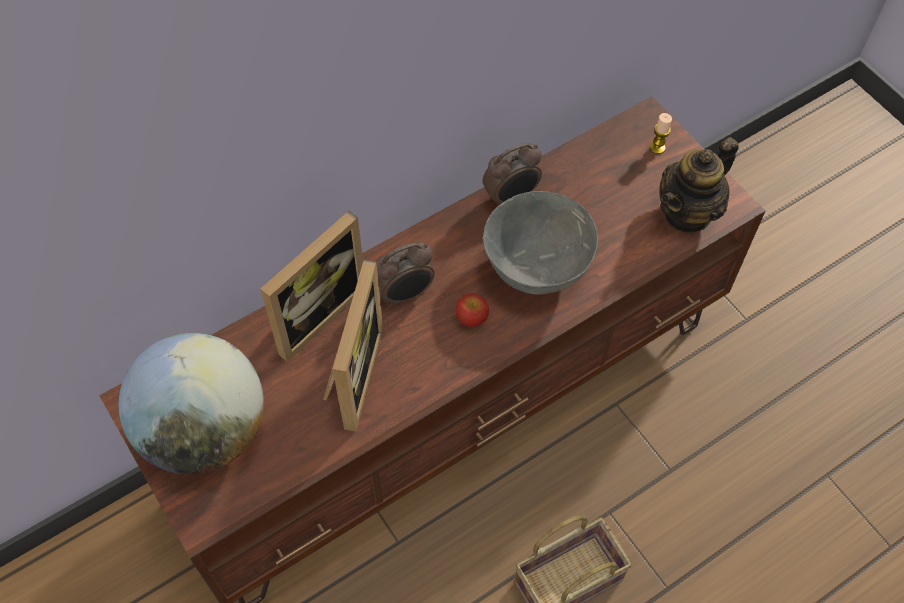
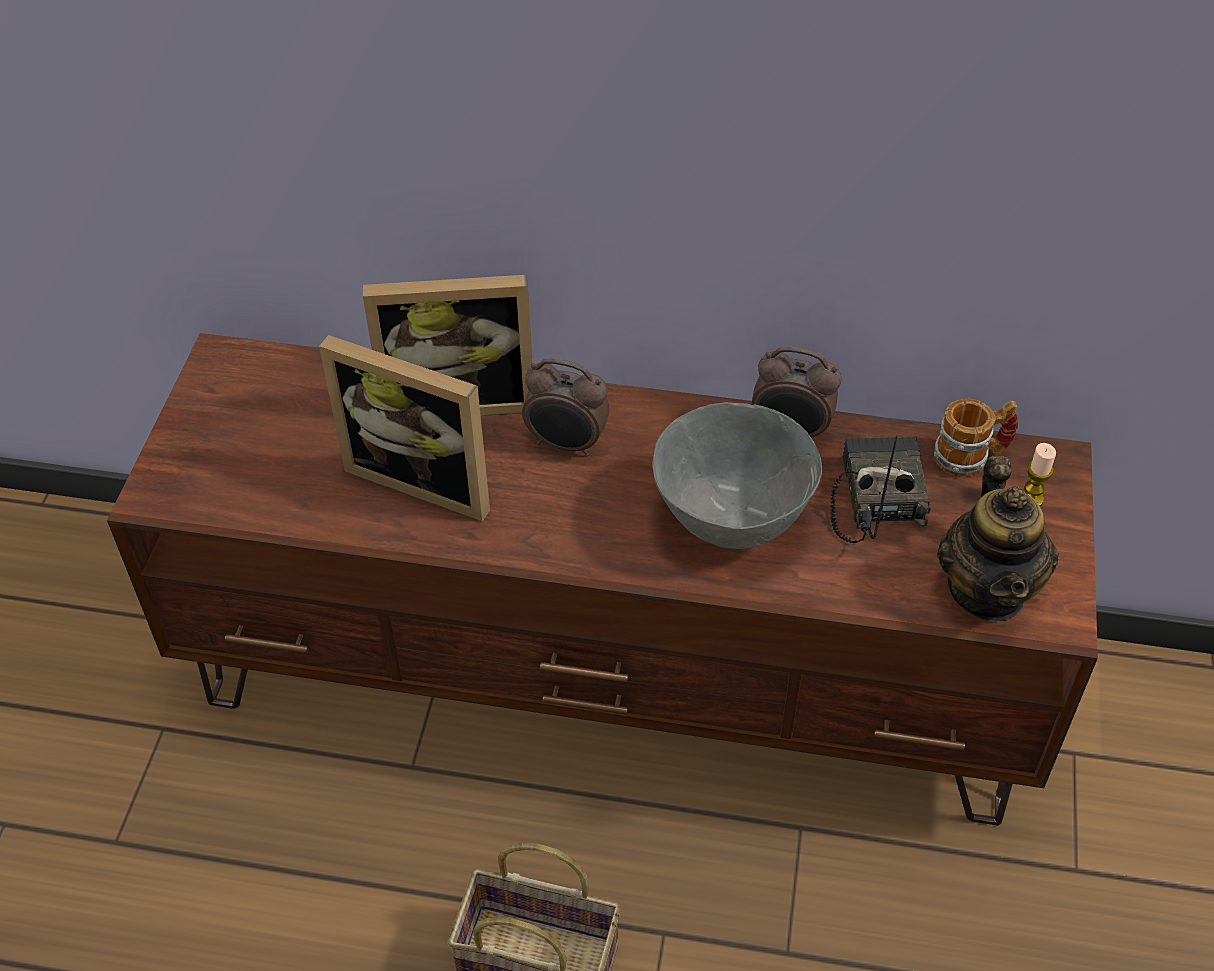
camera: 45 degrees right, 10 degrees down
(205, 431) = (245, 426): globe -> none
(350, 375) = (426, 477): picture frame -> picture frame turned 60 degrees clockwise
(472, 318) = (606, 515): apple -> none
(588, 202) = (875, 496): none -> radio
(608, 145) = (971, 456): none -> mug
(688, 213) = (988, 590): teapot -> teapot turned 90 degrees counterclockwise

